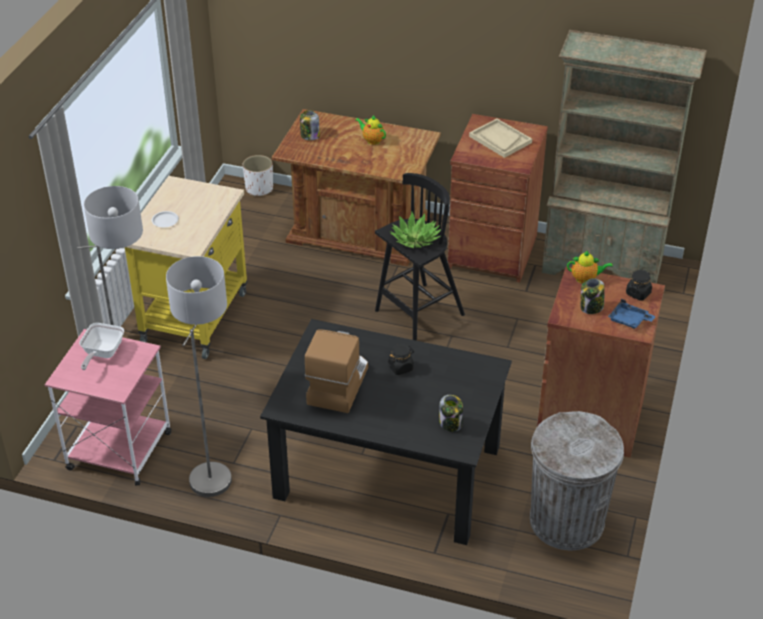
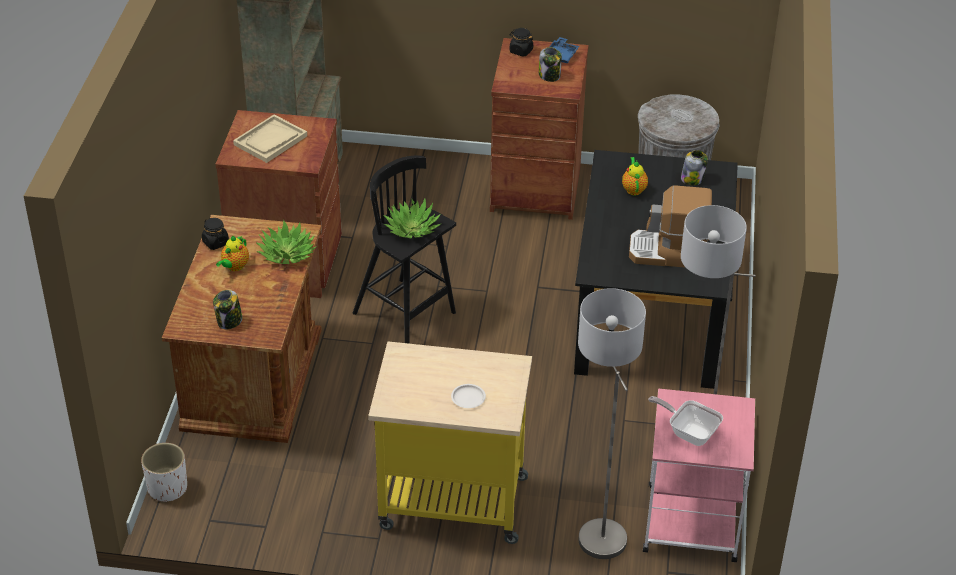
camera: 100 degrees left, 0 degrees up
(102, 354) = (689, 432): frying pan -> frying pan turned 150 degrees counterclockwise
(381, 164) = (287, 254): none -> potted plant
(400, 367) = (629, 215): black jar -> black jar (215, 242)
(585, 279) = (508, 79): teapot -> teapot (633, 189)

